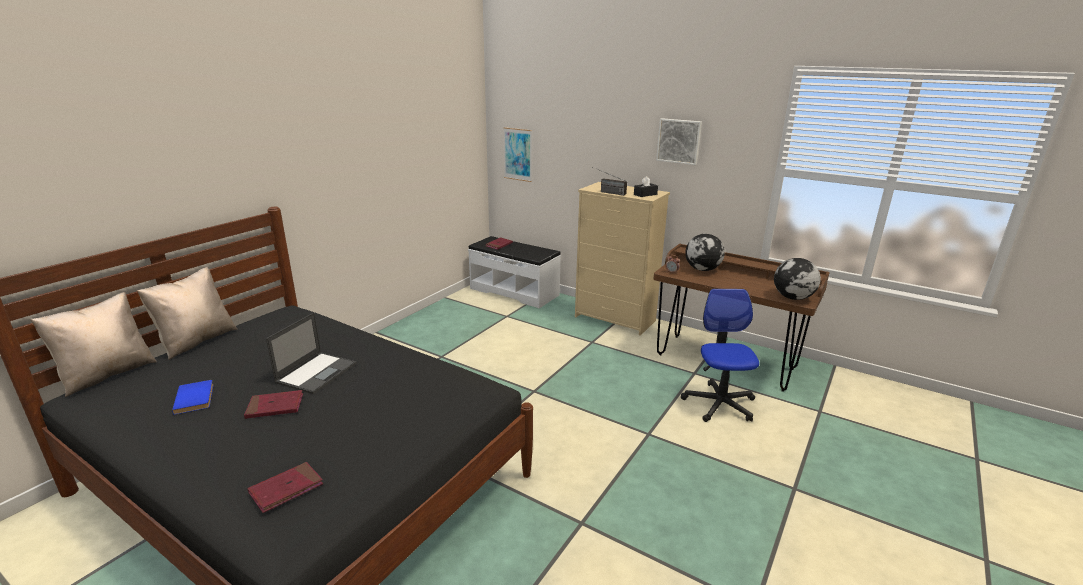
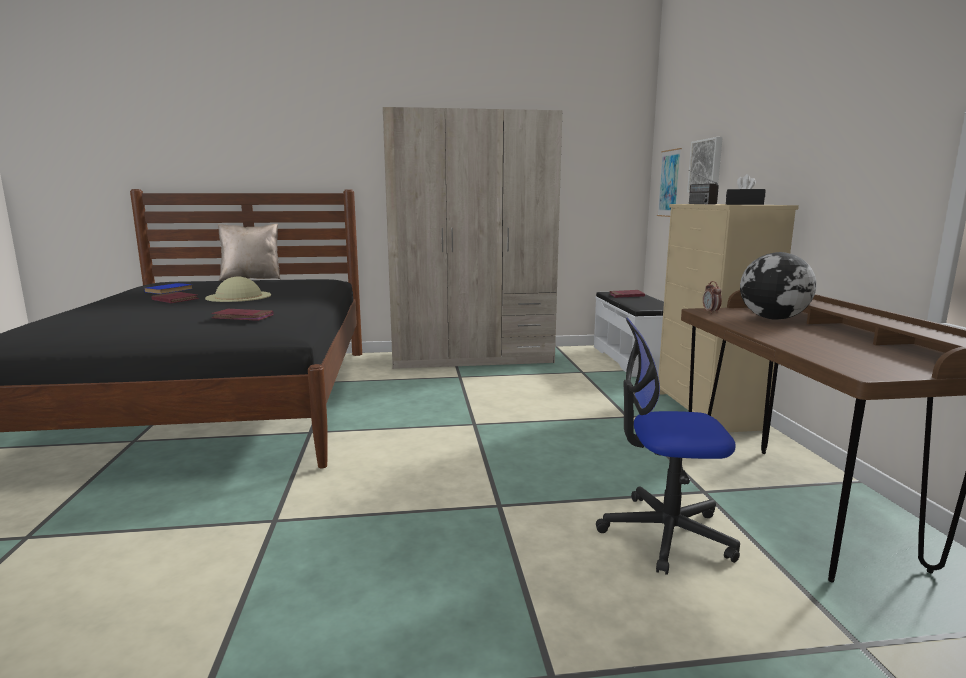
camera: 50 degrees right, 10 degrees down
(107, 374) = (187, 280): beige pillow -> none
(286, 489) = (62, 322): red book -> red book (243, 317)
(317, 372) = (238, 296): laptop -> beige hat
(410, 334) = (472, 358): none -> beige wardrobe
(679, 141) = (820, 117): picture -> picture (706, 166)
(719, 404) = (665, 533): office chair -> office chair turned 135 degrees counterclockwise
(792, 298) = (855, 365): globe -> none

